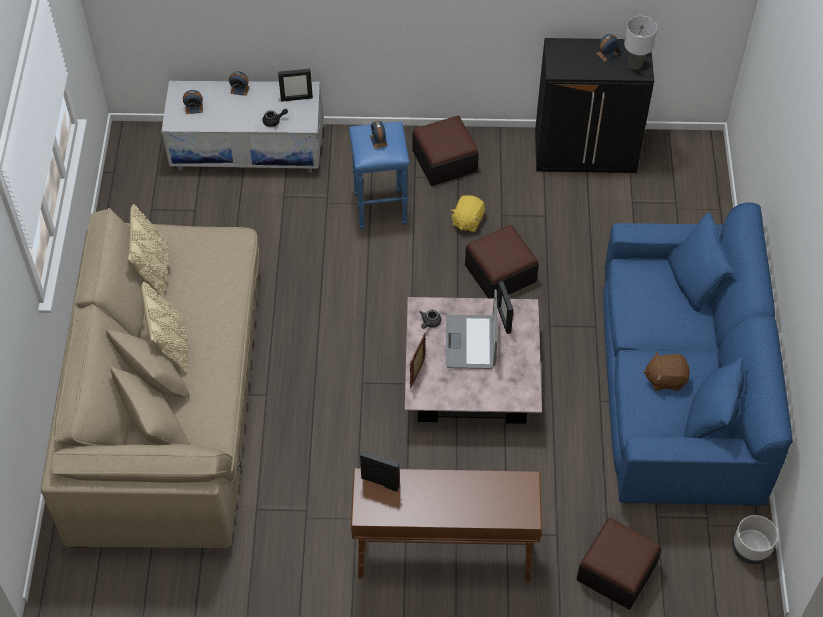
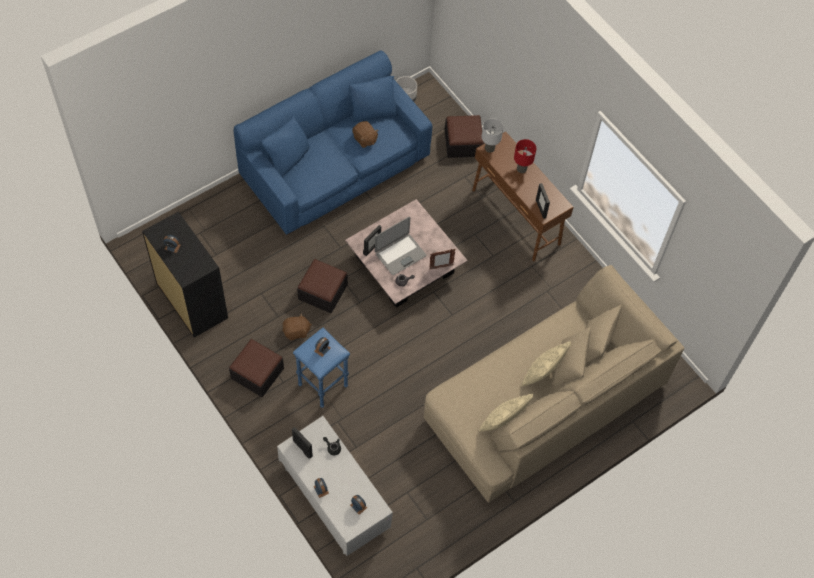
camera: 130 degrees left, 5 degrees up
(459, 503) = (522, 170): none -> red table lamp
(467, 221) = (296, 332): yellow plush toy -> brown plush toy
(634, 65) = (172, 227): white table lamp -> white table lamp (489, 149)

